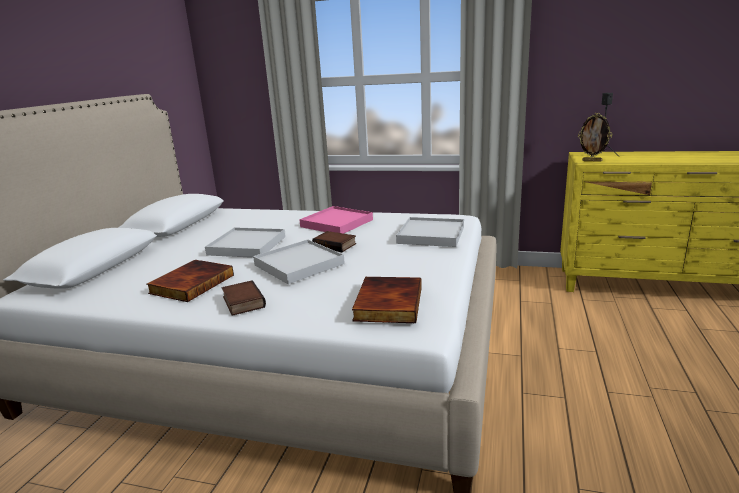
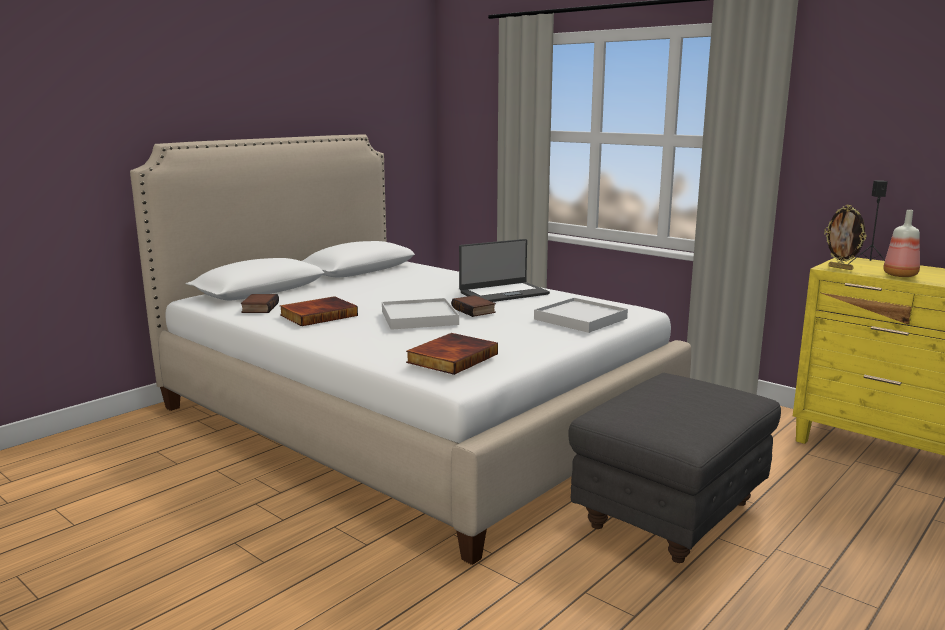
camera: 25 degrees right, 5 degrees down
(242, 302) = (341, 334): book -> book (259, 307)
(247, 246) = (396, 296): white tray -> none
(336, 223) = (503, 293): pink tray -> laptop
(557, 382) = (669, 514): none -> grey ottoman
(636, 160) = (901, 275): none -> bottle

